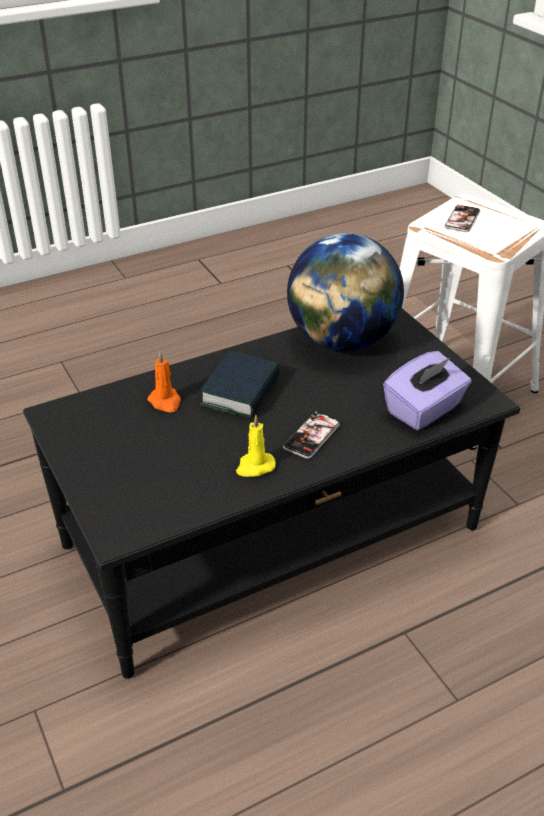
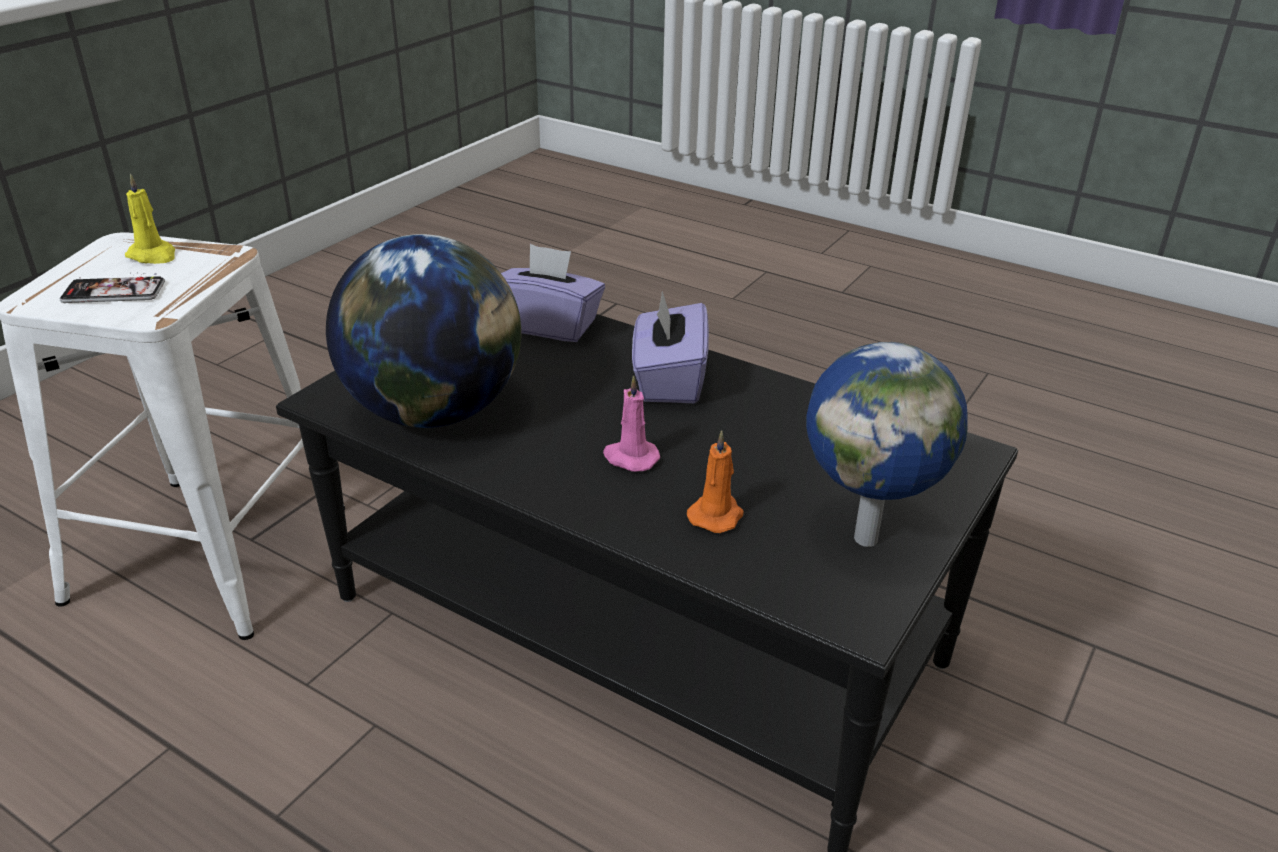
camera: 120 degrees left, 5 degrees down
(96, 445) = (867, 537): none -> globe
(241, 391) = (630, 458): book -> pink candle
(255, 466) = (761, 401): yellow candle -> yellow candle (153, 256)
(311, 436) = (668, 380): phone -> purple tissue box

